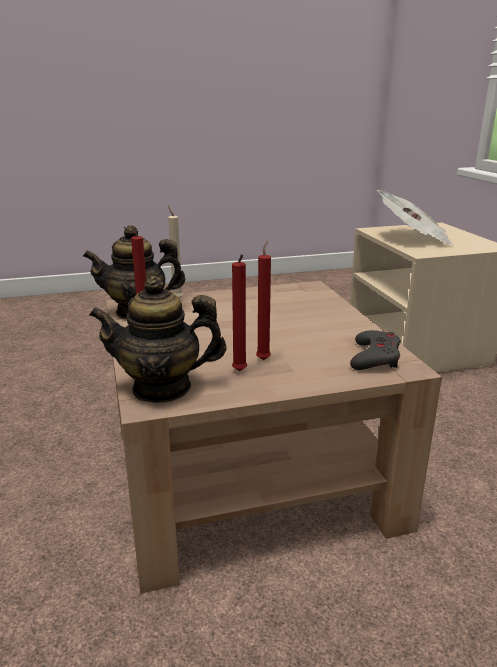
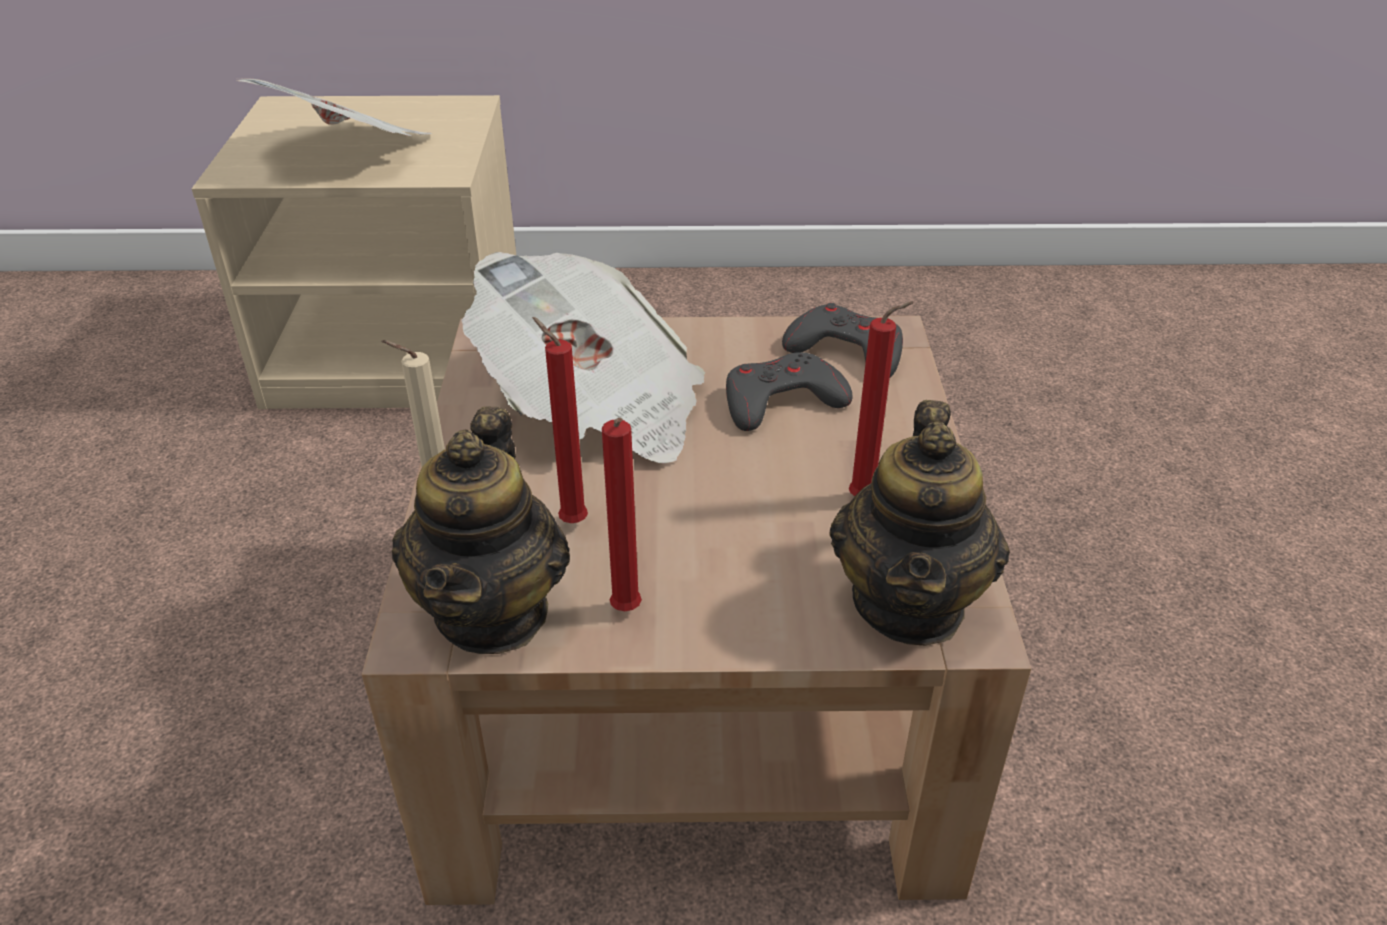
camera: 75 degrees left, 15 degrees up
(264, 359) = (821, 462): red candle -> red candle (569, 521)
(274, 309) = (594, 406): none -> newspaper
(310, 345) = (781, 401): none -> grey game controller

